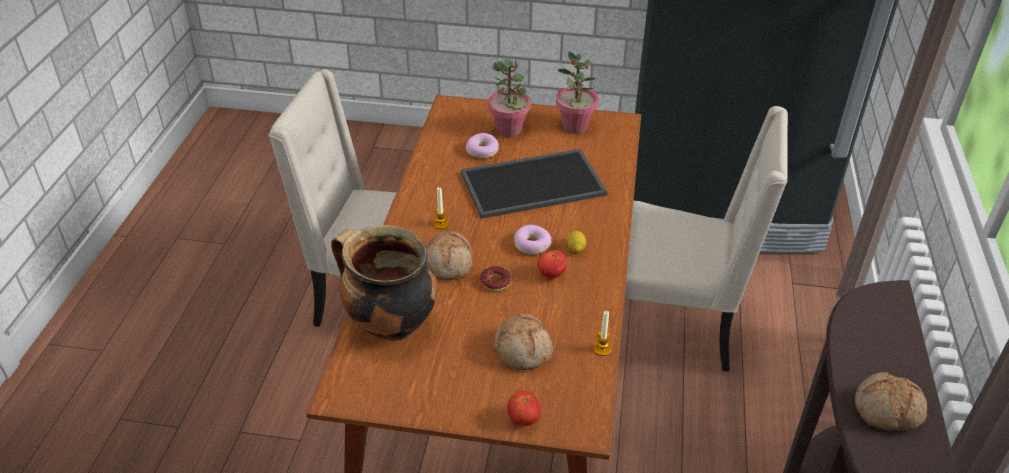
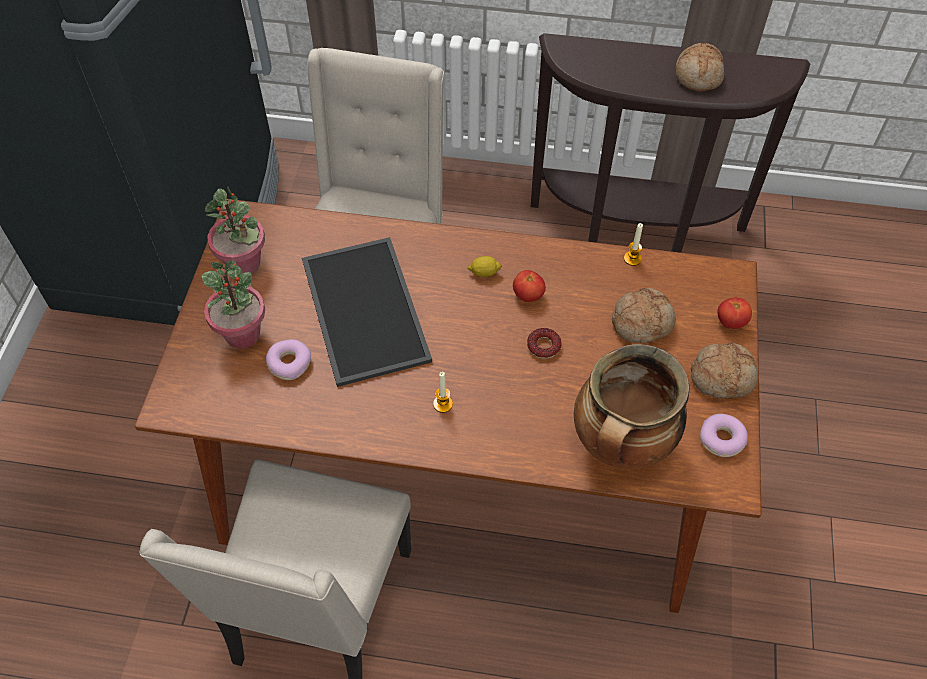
camera: 90 degrees left, 15 degrees up
(448, 264) = (516, 392): bread -> bread (722, 376)
(531, 245) = (480, 312): donut -> donut (721, 439)

